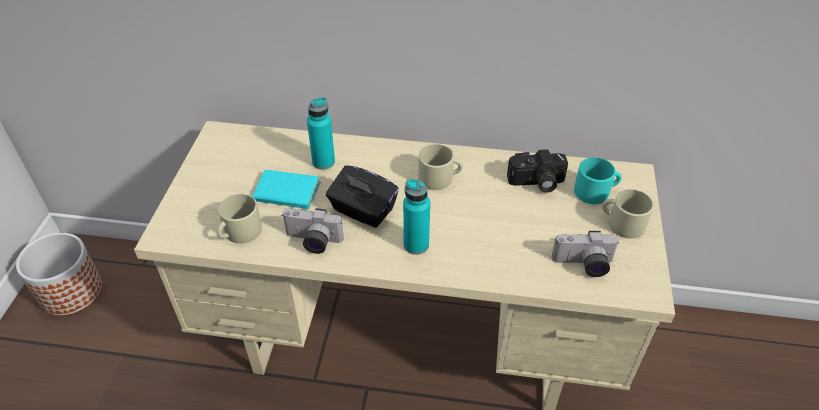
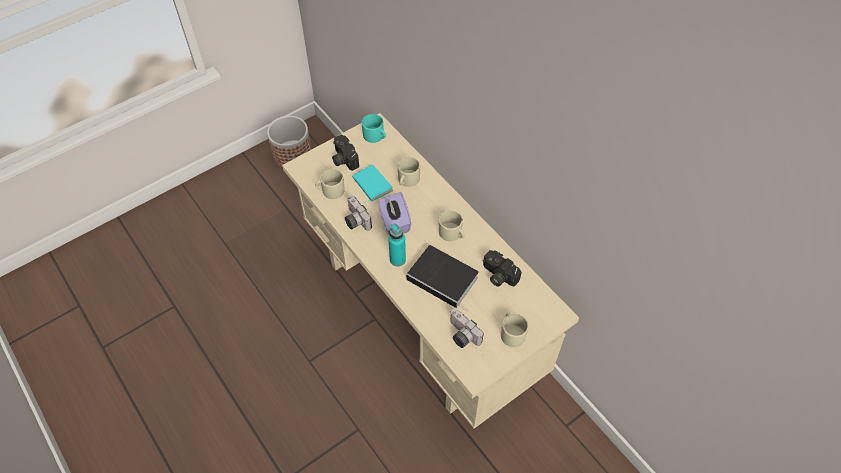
camera: 45 degrees right, 10 degrees up
(216, 190) = (343, 159): none -> camera
(323, 162) = (407, 180): turquoise bottle -> beige mug
(362, 211) = (394, 222): black tissue box -> purple tissue box
(491, 225) = (444, 279): none -> book
(596, 191) = (523, 305): turquoise mug -> turquoise mug (375, 136)

